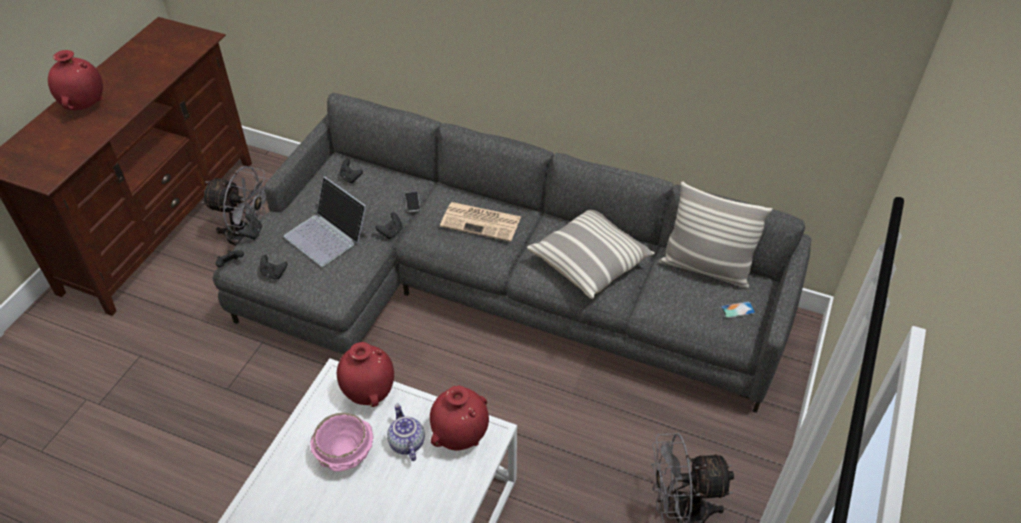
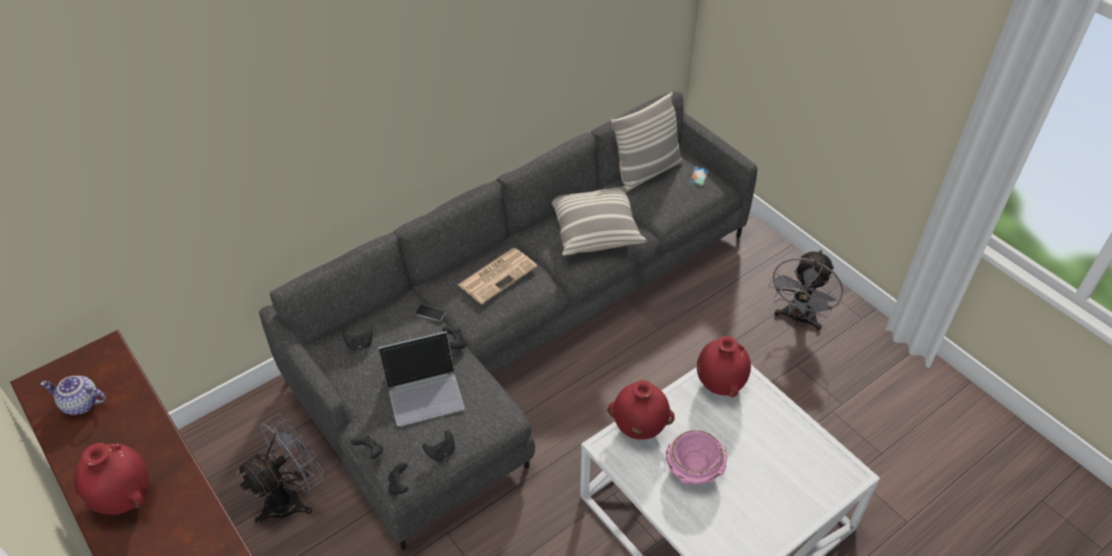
camera: 60 degrees left, 0 degrees up
(406, 443) = (706, 422): teapot -> teapot (80, 404)

